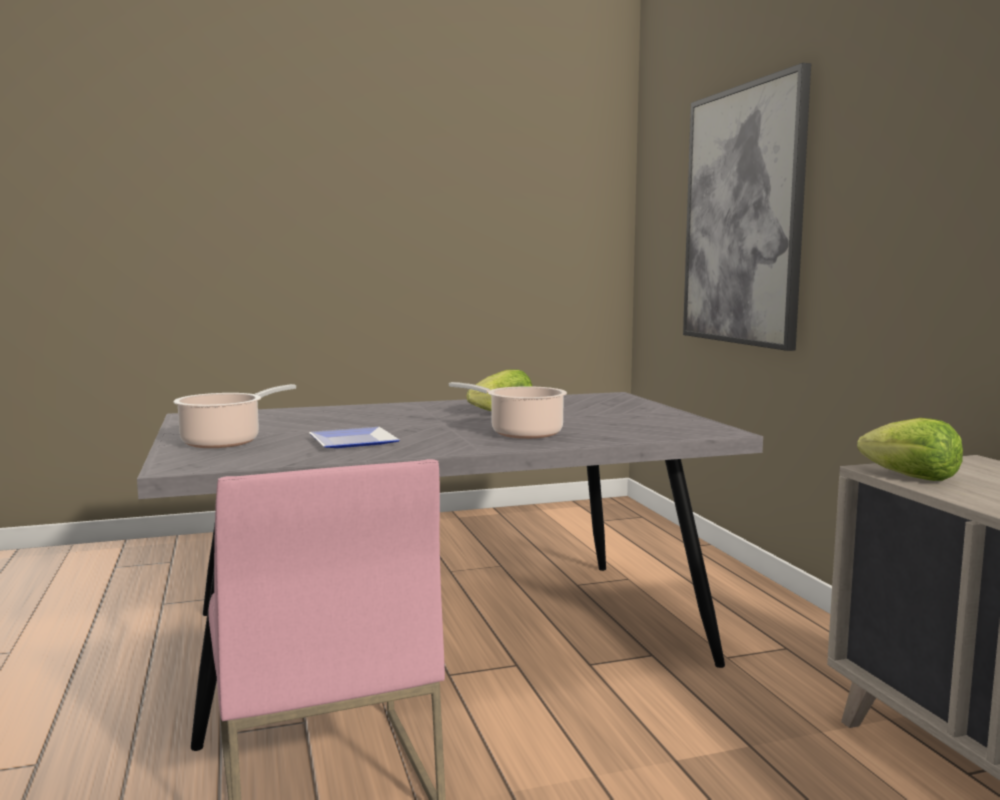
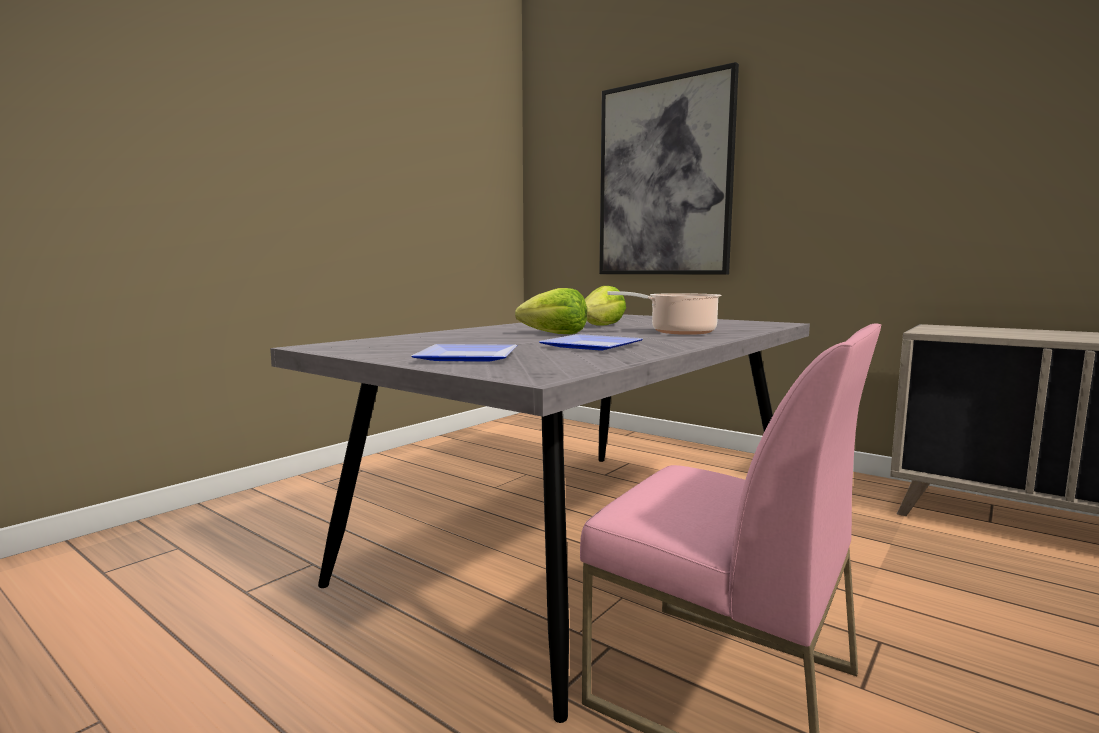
camera: 35 degrees left, 0 degrees up
(225, 441) = (471, 357): cooking pot -> plate
(911, 477) = (958, 333): lettuce -> lettuce (555, 334)

